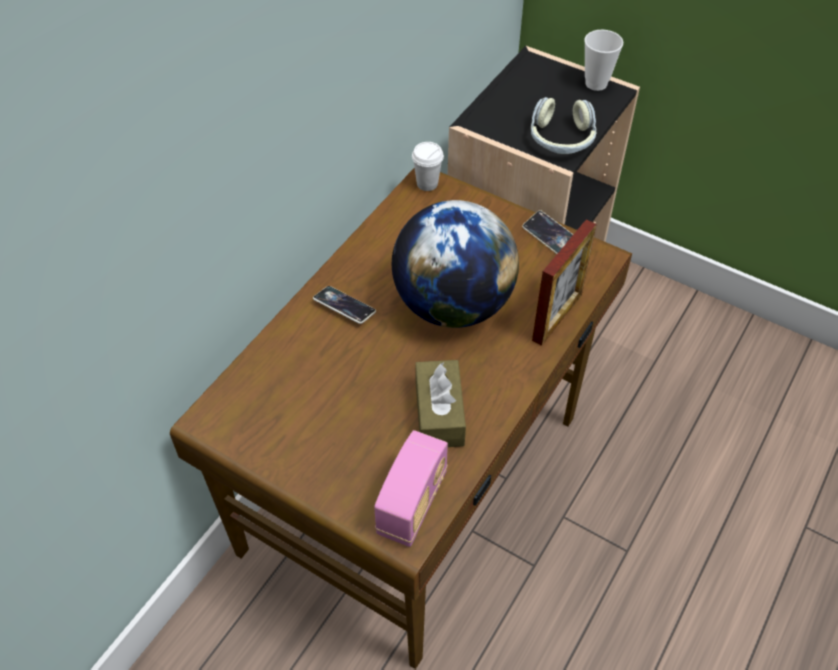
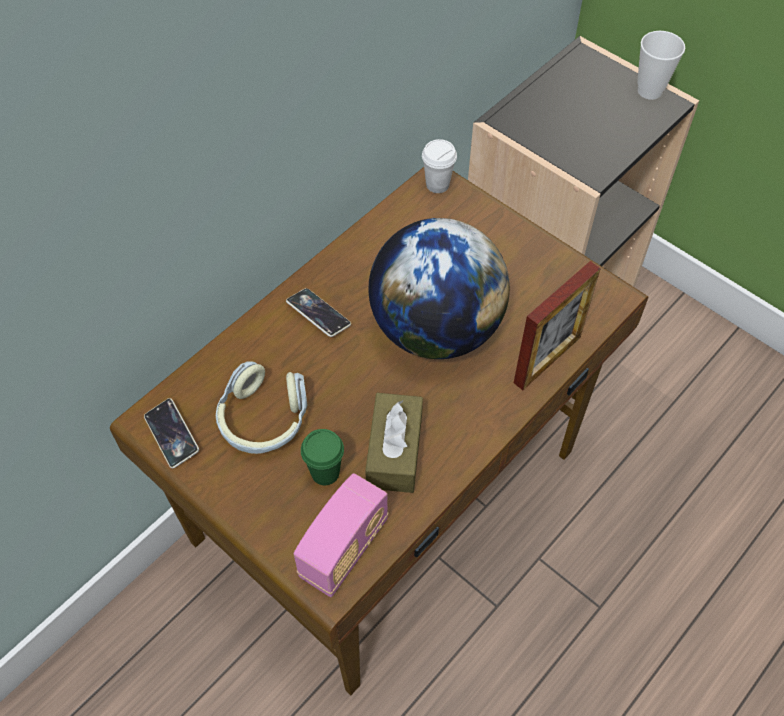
camera: 10 degrees right, 5 degrees up
(380, 441) = (325, 472): none -> green cup
(550, 236) = (559, 264): phone -> phone (172, 435)
(561, 139) = (595, 152): headphones -> headphones (263, 419)

